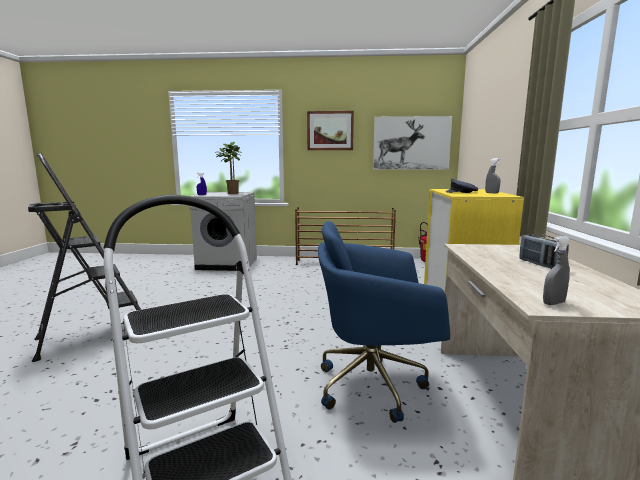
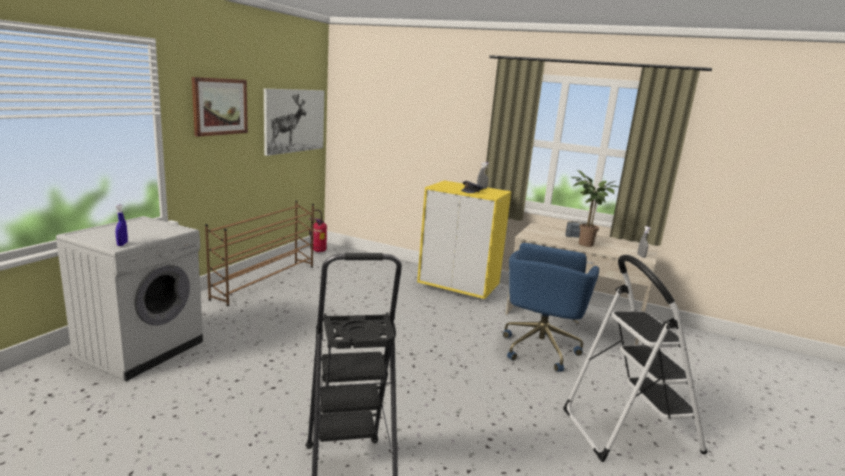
camera: 70 degrees left, 5 degrees up
(231, 193) = (132, 227): potted plant -> potted plant (584, 244)

